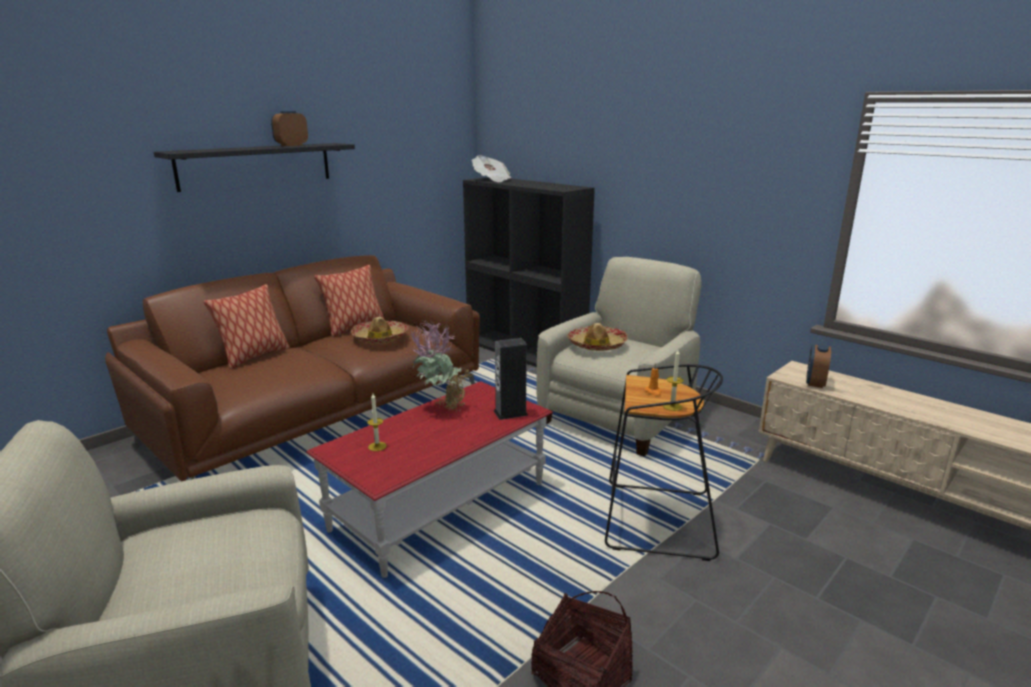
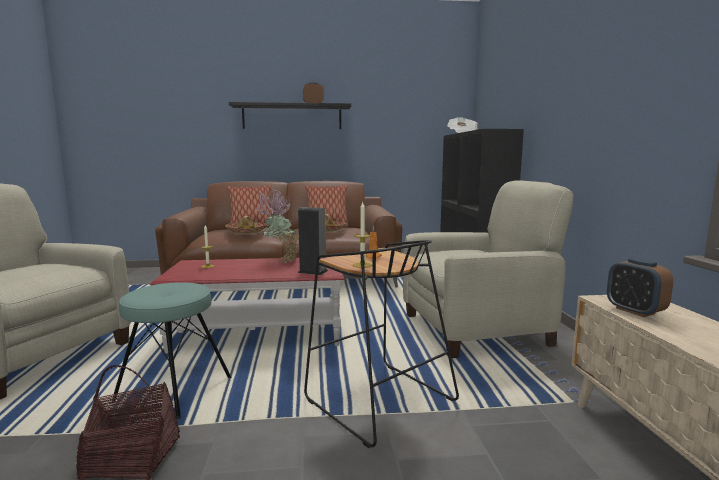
camera: 40 degrees right, 10 degrees down
(481, 606) = (174, 389): none -> turquoise stool
(597, 345) = (454, 251): hat -> hat (247, 232)
(815, 382) = (635, 311): alarm clock -> alarm clock turned 90 degrees counterclockwise

